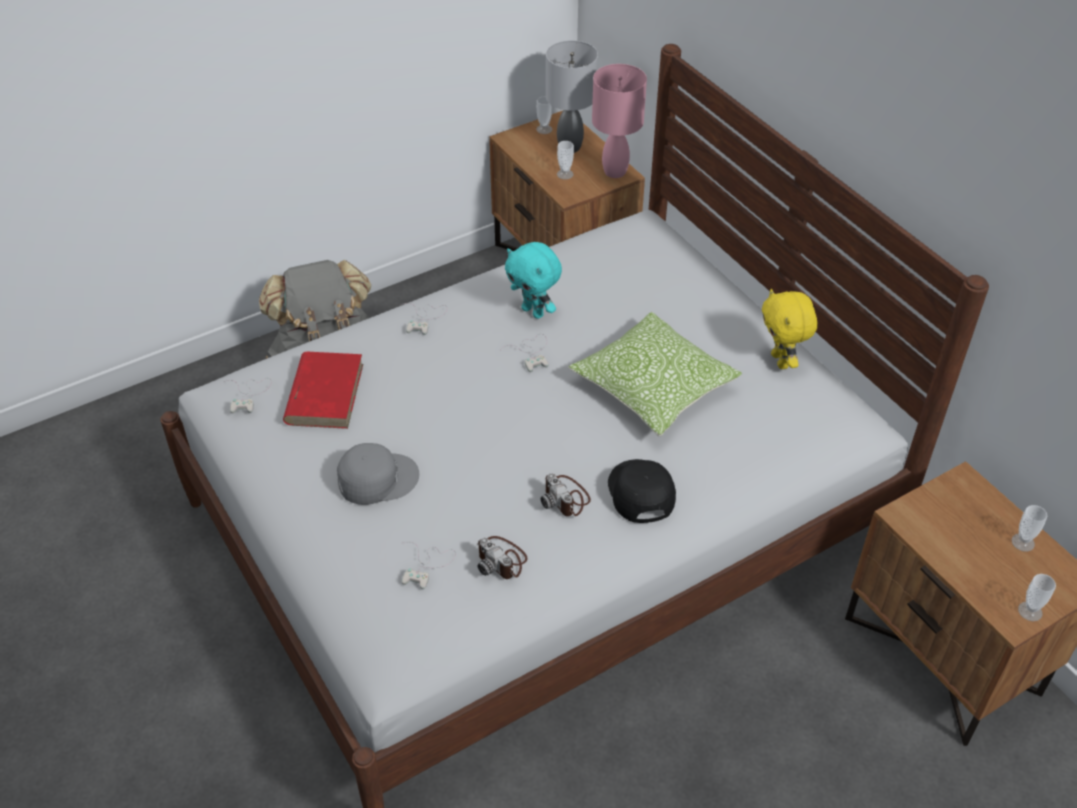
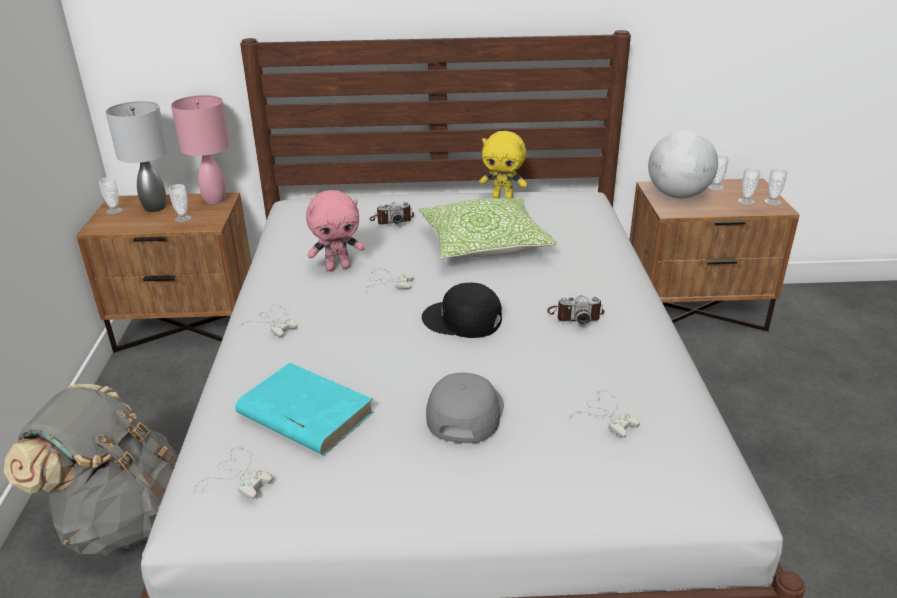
camera: 60 degrees left, 15 degrees down
(324, 393) = (304, 413): red book -> turquoise book
(502, 560) = (627, 368): camera -> camera (391, 220)
(534, 312) = (338, 267): turquoise plush toy -> pink plush toy
(640, 492) = (593, 282): black cap -> black cap (462, 320)
(958, 511) = (677, 195): none -> globe
(1005, 583) = (746, 201): none -> cup

